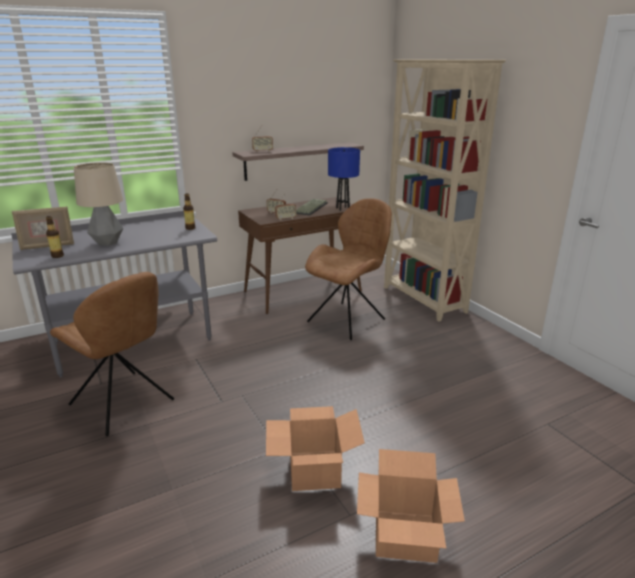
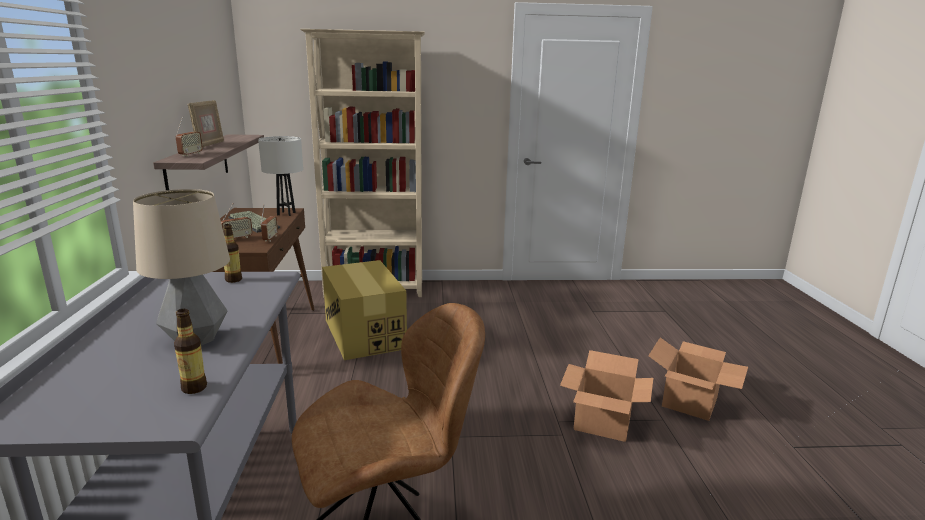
camera: 65 degrees left, 5 degrees down
(48, 246) = (108, 397): picture frame -> picture frame (209, 144)
(342, 209) = (286, 213): blue table lamp -> white table lamp
(348, 319) = (364, 334): brown chair -> cardboard box

